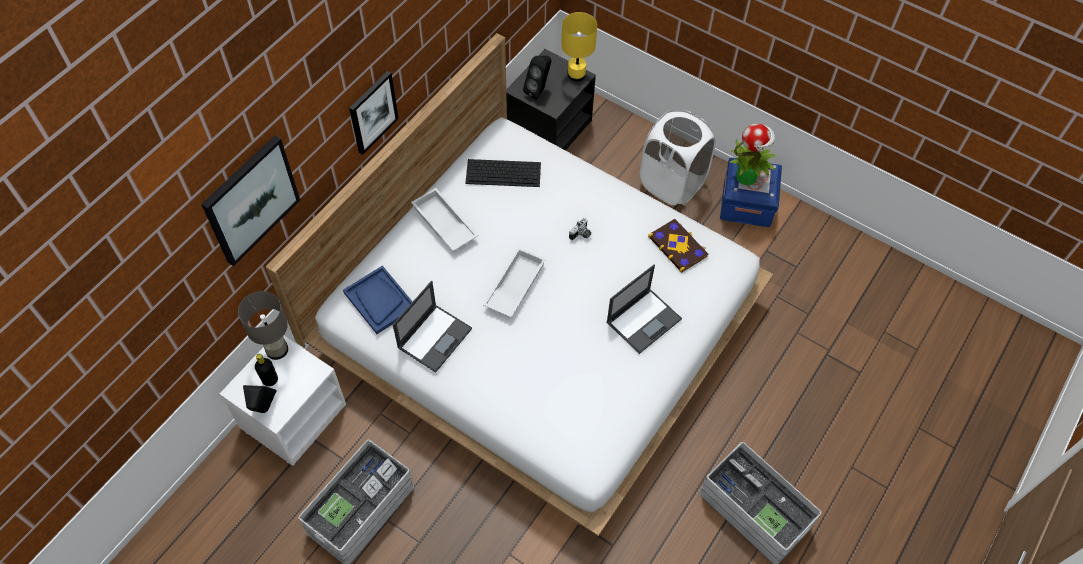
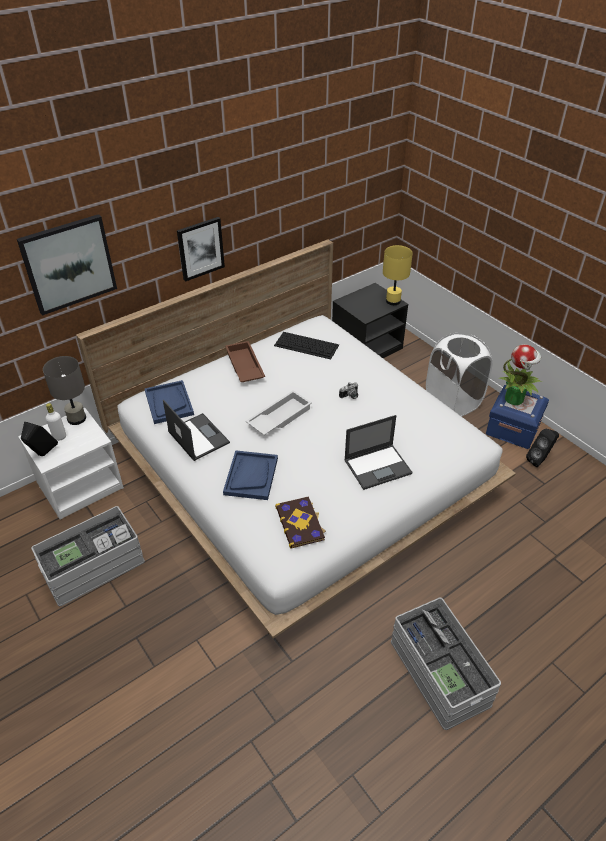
camera: 20 degrees right, 15 degrees down
(270, 380) = (59, 437): black bottle -> white bottle
(435, 337) = (198, 437): laptop -> laptop turned 90 degrees counterclockwise
(443, 224) = (244, 366): white tray -> brown tray
(516, 371) = (251, 476): none -> blue tray
(538, 90) = (359, 305): black speaker -> black speaker (539, 460)
(678, 246) = (430, 422): book -> book (300, 523)

